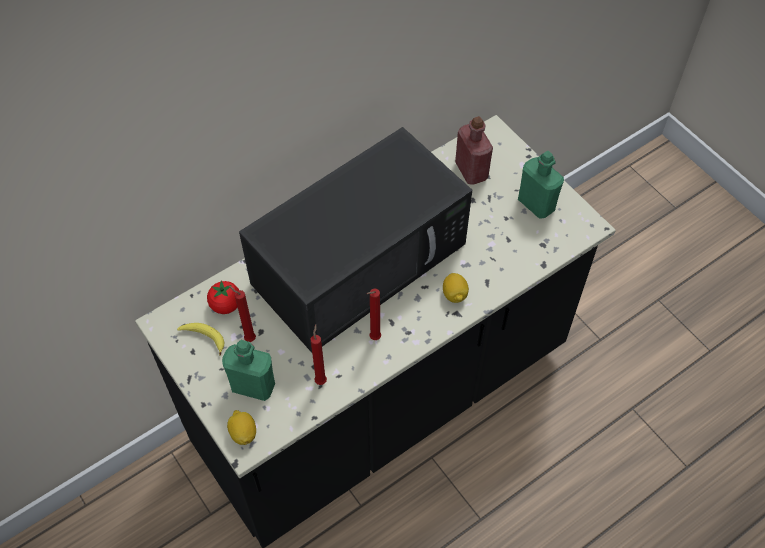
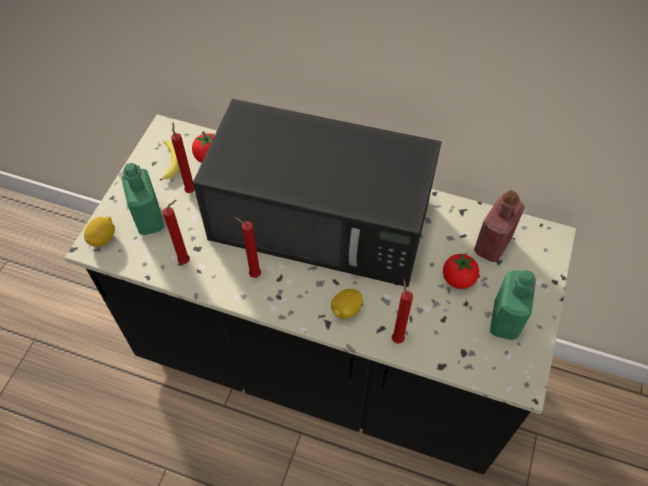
camera: 55 degrees right, 0 degrees up
(483, 209) = (458, 279): none -> tomato
(501, 277) = (397, 337): none -> red candle

